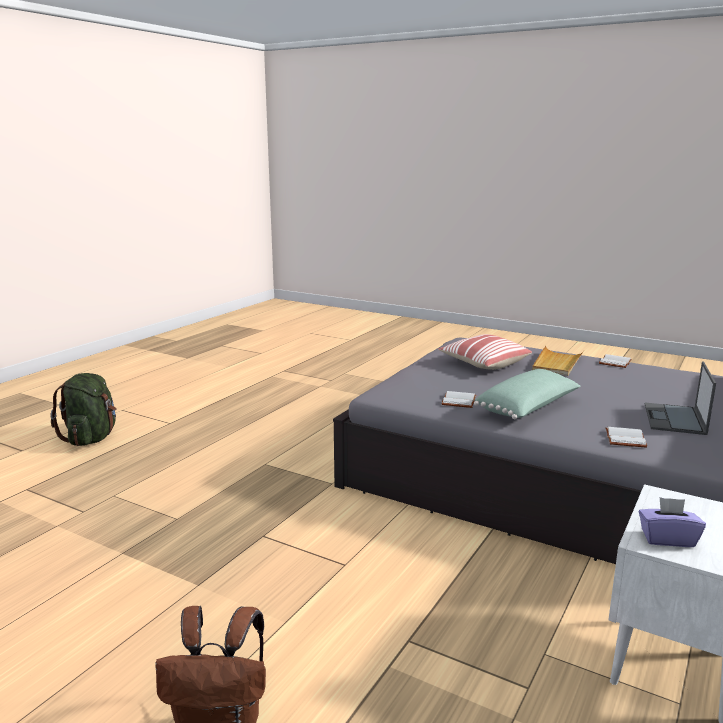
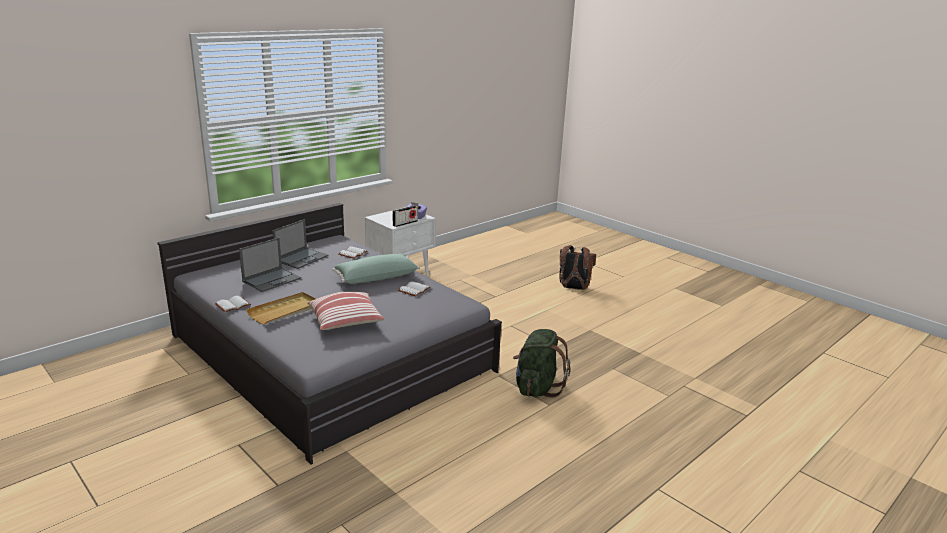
camera: 165 degrees left, 5 degrees up
(91, 438) = (737, 477): green backpack -> green backpack (537, 388)
(639, 388) = (272, 280): none -> laptop
(648, 506) = (405, 223): none -> radio

